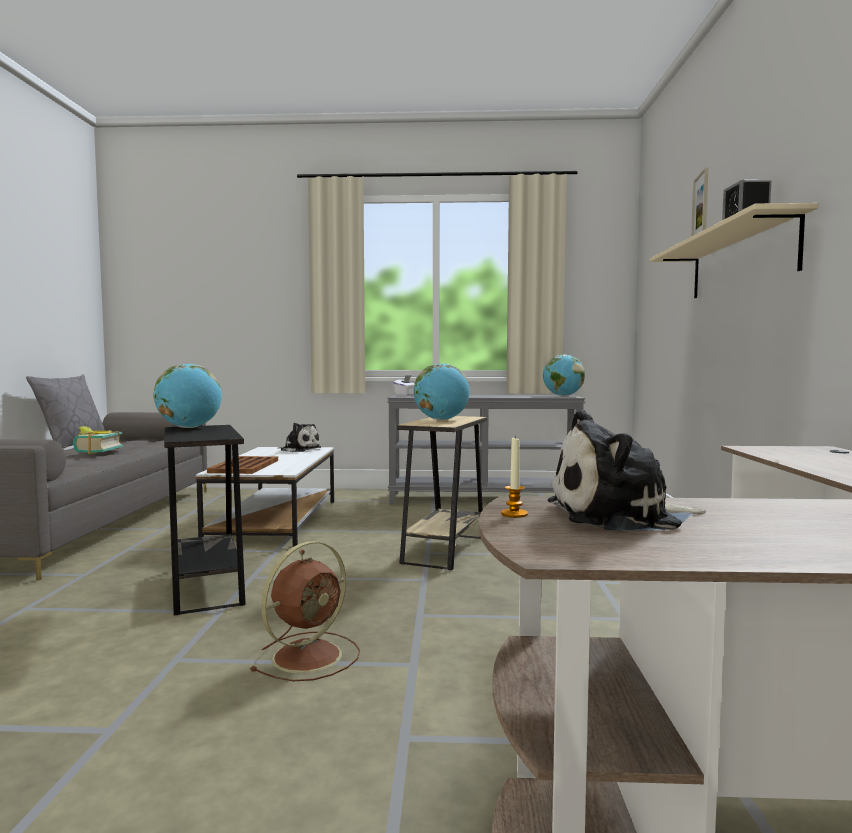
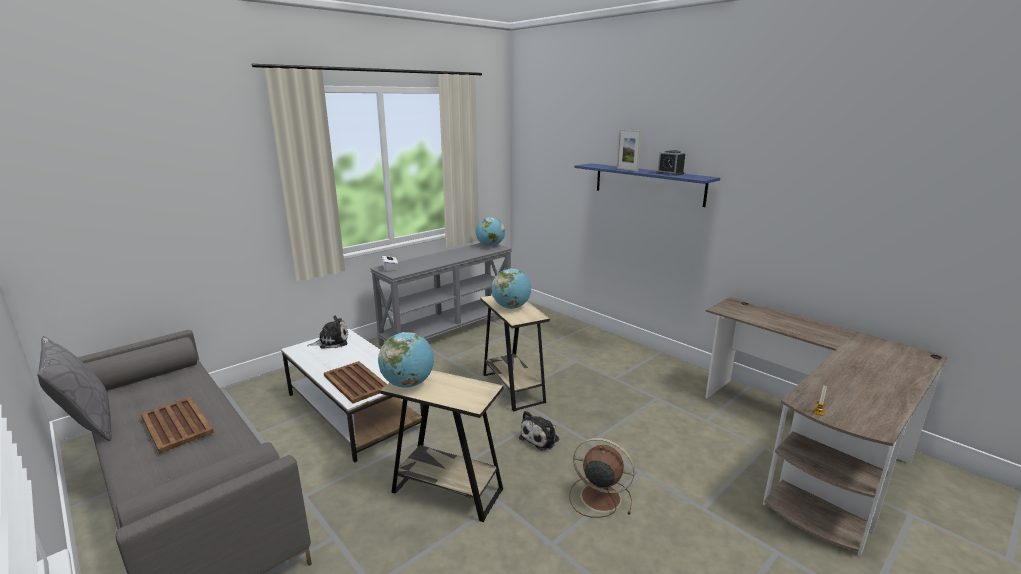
camera: 45 degrees left, 15 degrees up
(94, 451) = (177, 424): book -> brown tray
(206, 586) = (447, 491): black side table -> beige side table
(309, 655) = (598, 497): brown fan -> brown fan turned 60 degrees counterclockwise
(620, 516) = (834, 398): plush toy -> plush toy (541, 438)
(740, 261) = (648, 184): beige shelf -> blue shelf

